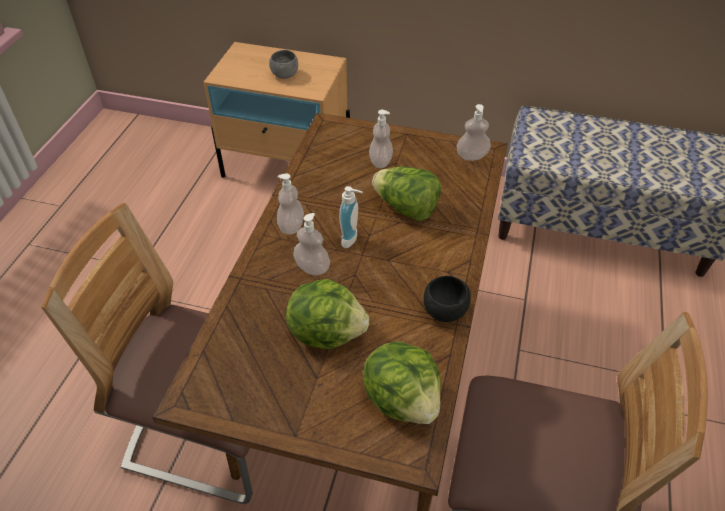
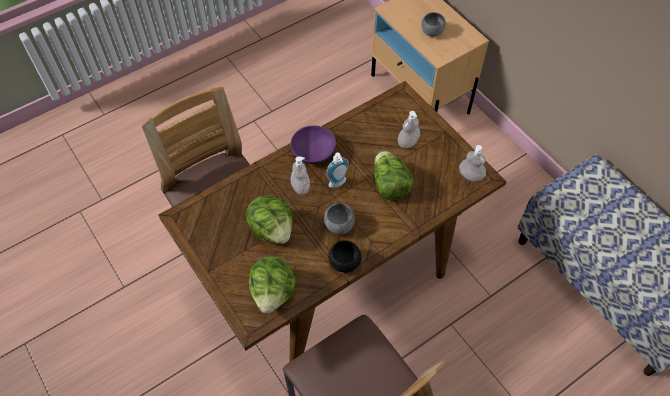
camera: 40 degrees right, 10 degrees up
(291, 226) = (314, 153): soap dispenser -> purple bowl
(397, 278) = (339, 225): none -> grey bowl

